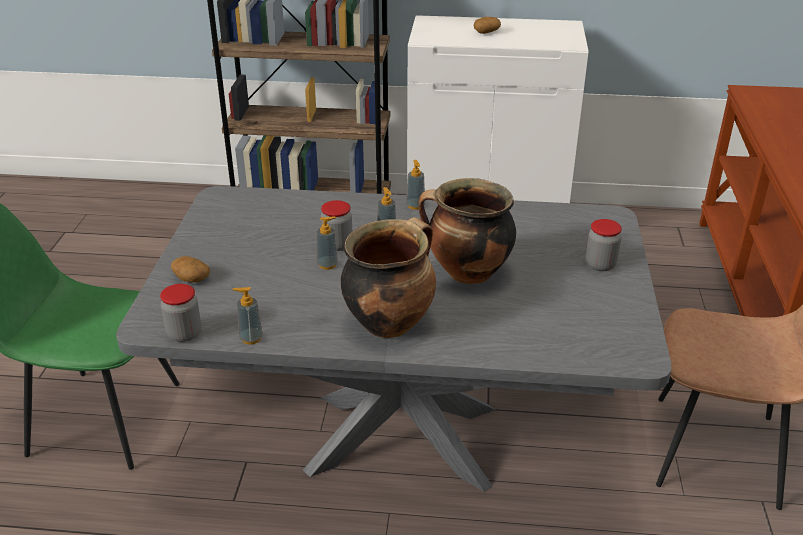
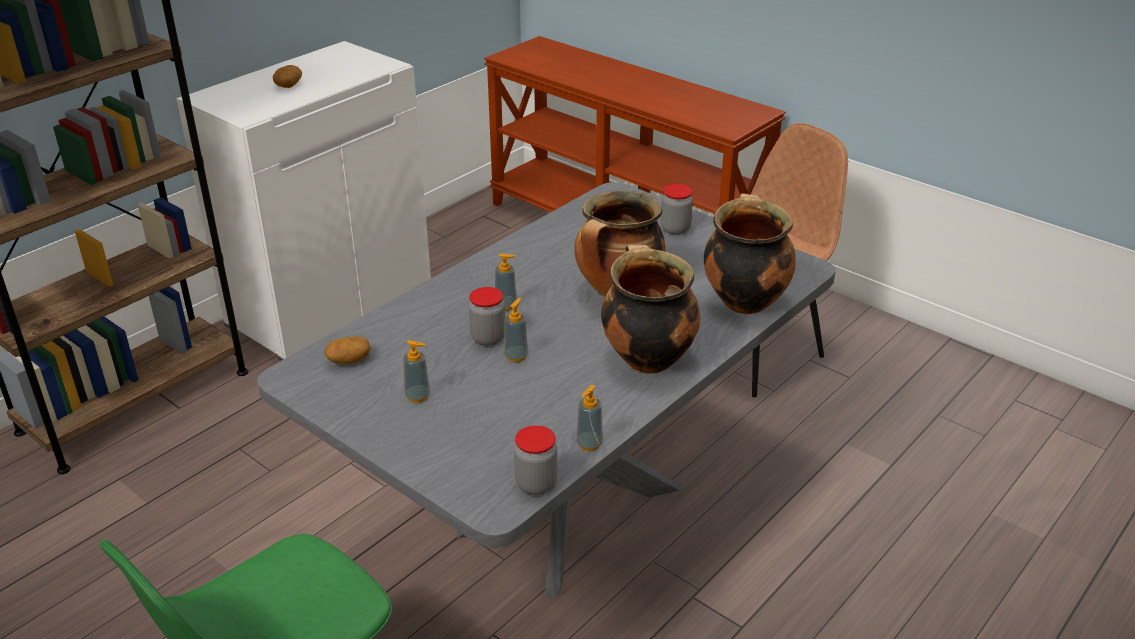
camera: 55 degrees left, 0 degrees up
(191, 278) = (438, 448): potato -> potato (349, 360)
(415, 206) = (476, 271): soap dispenser -> soap dispenser (418, 396)
(535, 341) = (743, 300): none -> cooking pot

